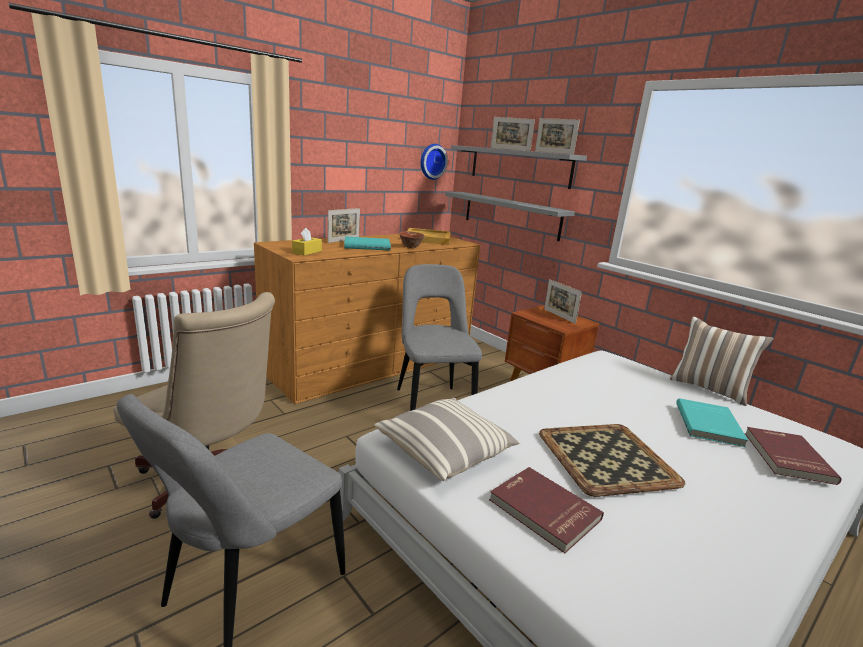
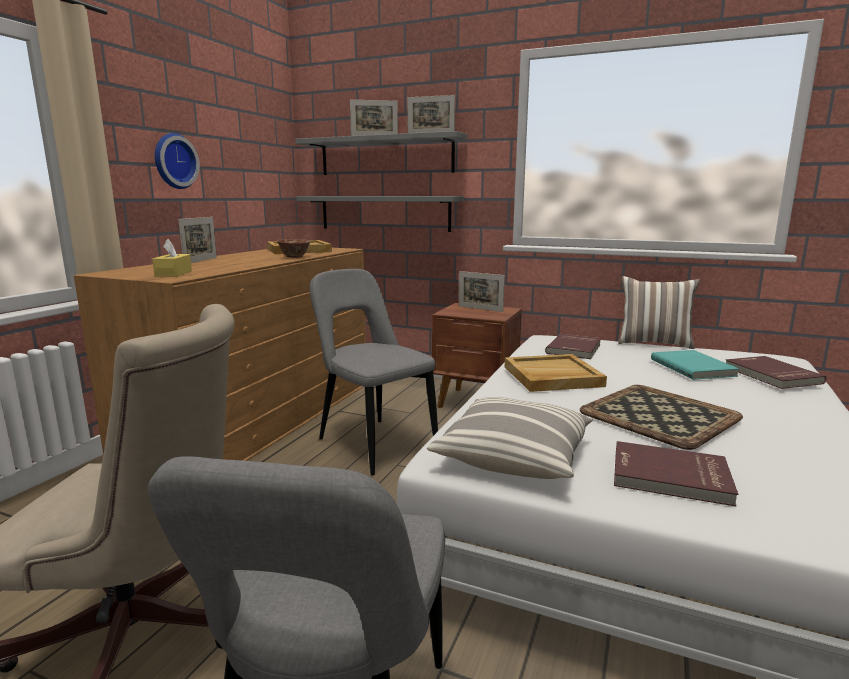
camera: 25 degrees left, 5 degrees down
(367, 245) = (240, 261): turquoise book -> none
(432, 161) = (273, 160): wall clock -> wall clock (173, 161)
(558, 395) = (552, 376): none -> beige tray
(618, 374) = (575, 349): none -> red book

